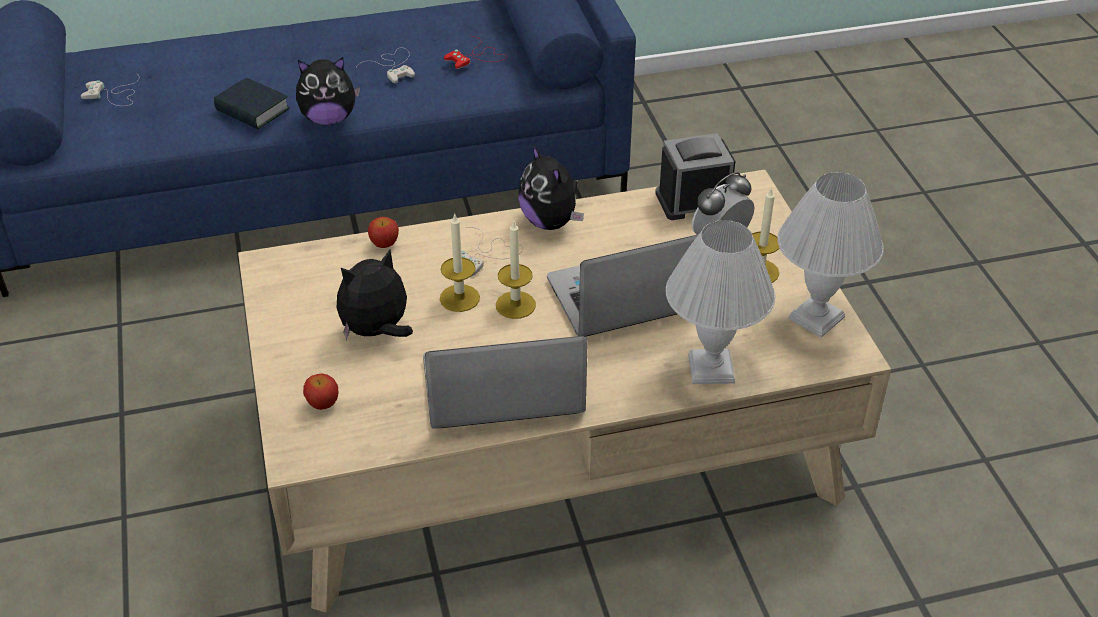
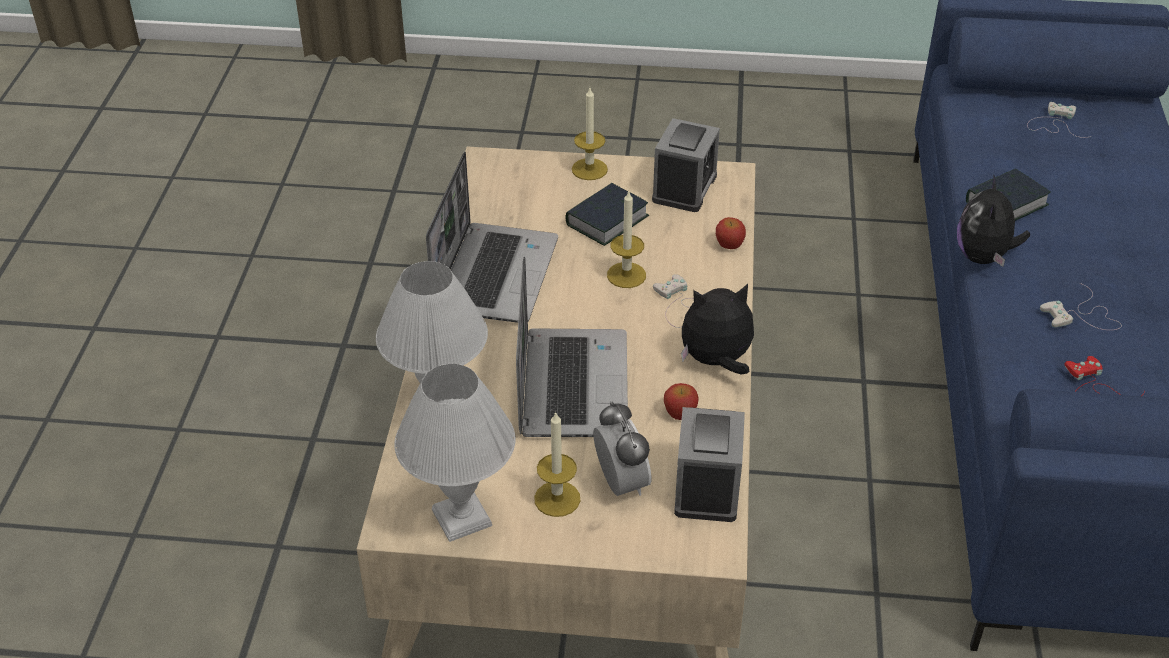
camera: 110 degrees right, 0 degrees up
(300, 290) = (684, 188): none -> alarm clock
(322, 403) = (536, 180): apple -> apple (680, 413)
(377, 331) = (607, 220): plush toy -> book
(515, 305) = (598, 307): candle -> candle (589, 169)

